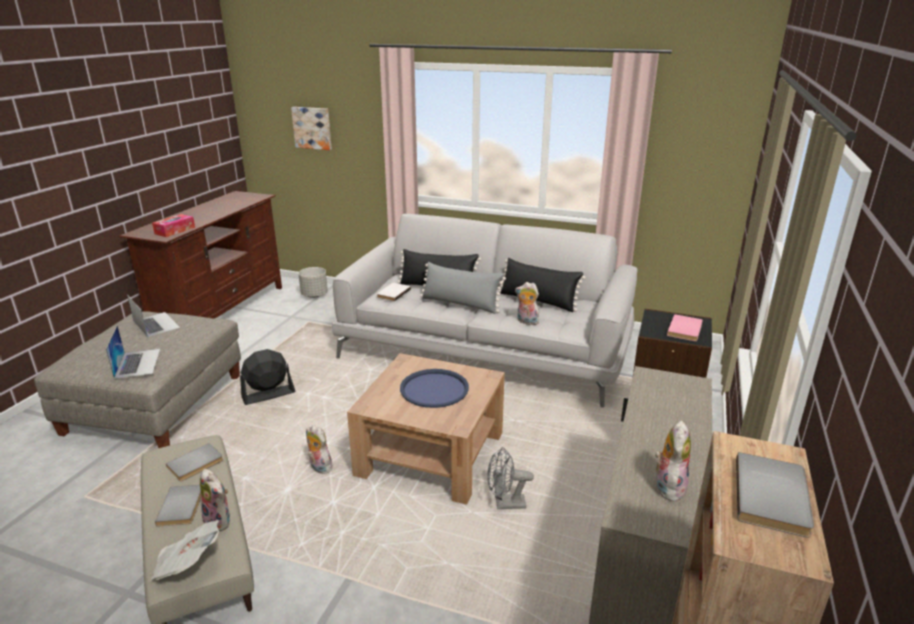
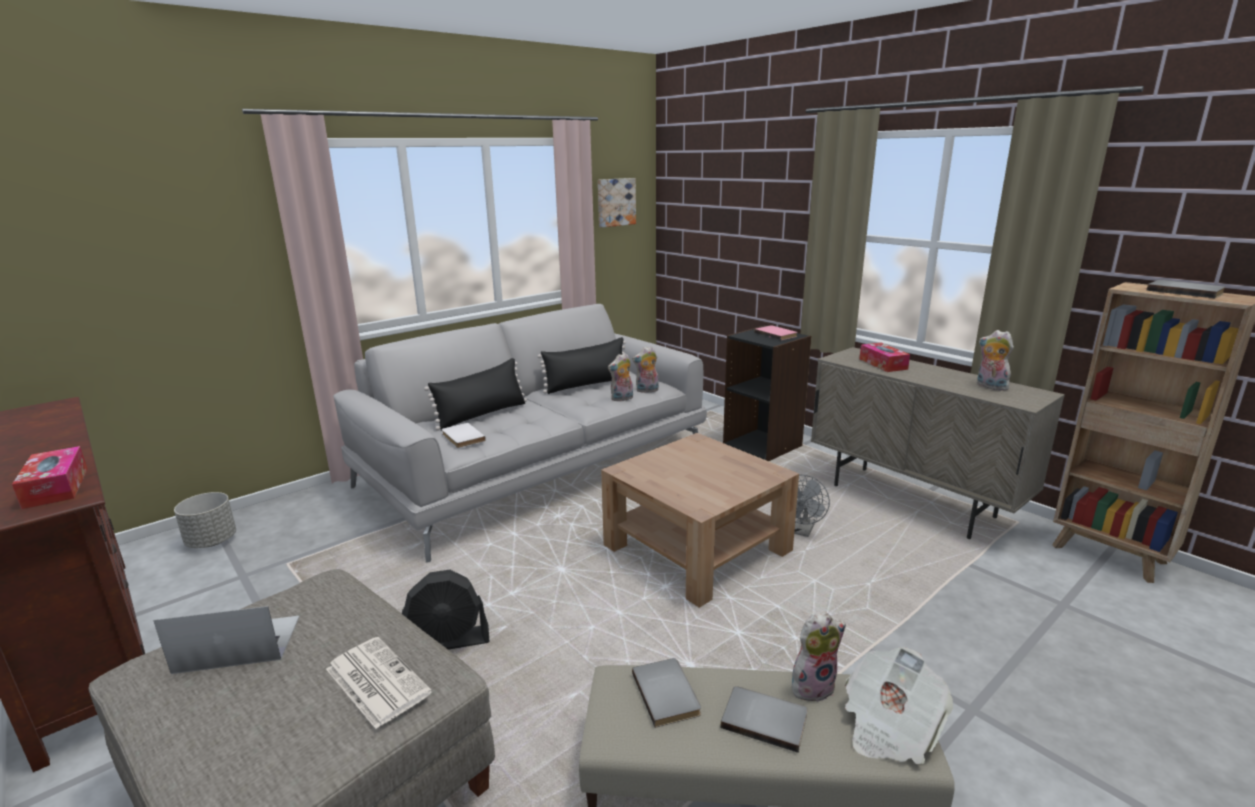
camera: 60 degrees left, 5 degrees down
(137, 363) = (375, 681): laptop -> newspaper
(268, 395) = (448, 642): black fan -> black fan turned 105 degrees counterclockwise
(312, 128) = (120, 261): picture -> picture (615, 202)
(319, 467) = (663, 630): plush toy -> plush toy (647, 391)
(434, 389) = (698, 468): blue tray -> none
(460, 304) = (542, 414): grey pillow -> none
(666, 405) = (883, 364): none -> tissue box

